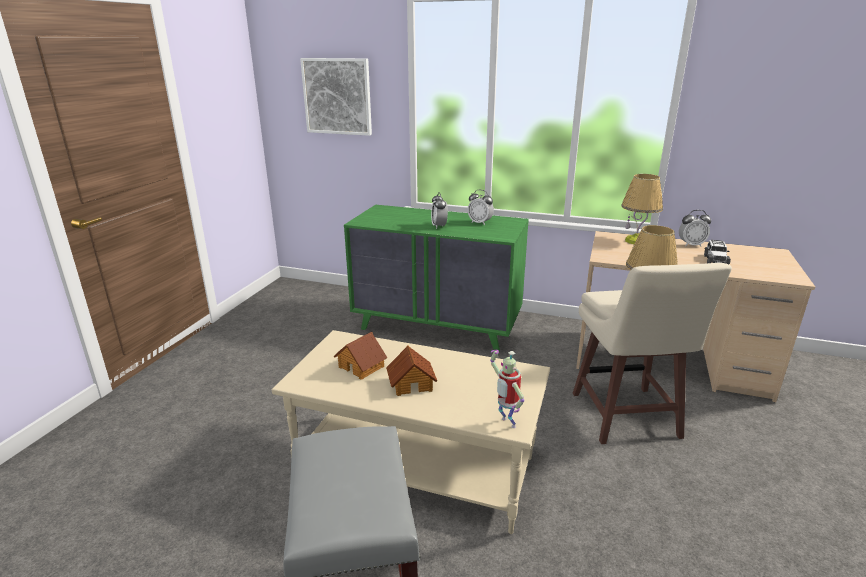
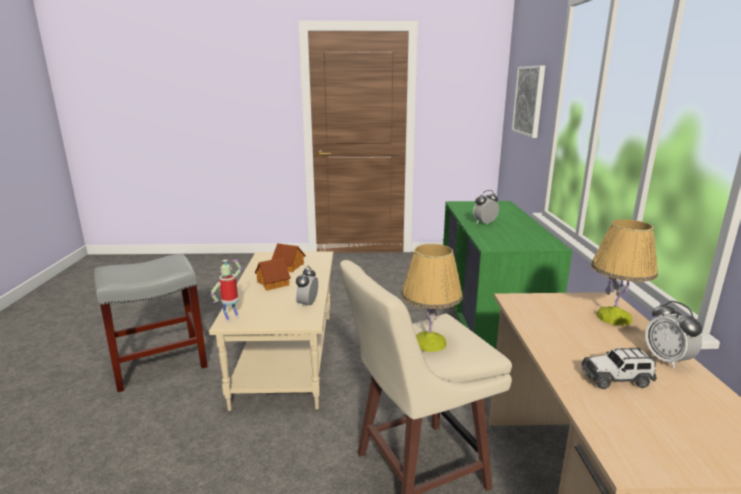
camera: 70 degrees right, 5 degrees down
(480, 223) = (519, 234): alarm clock -> alarm clock (307, 304)

